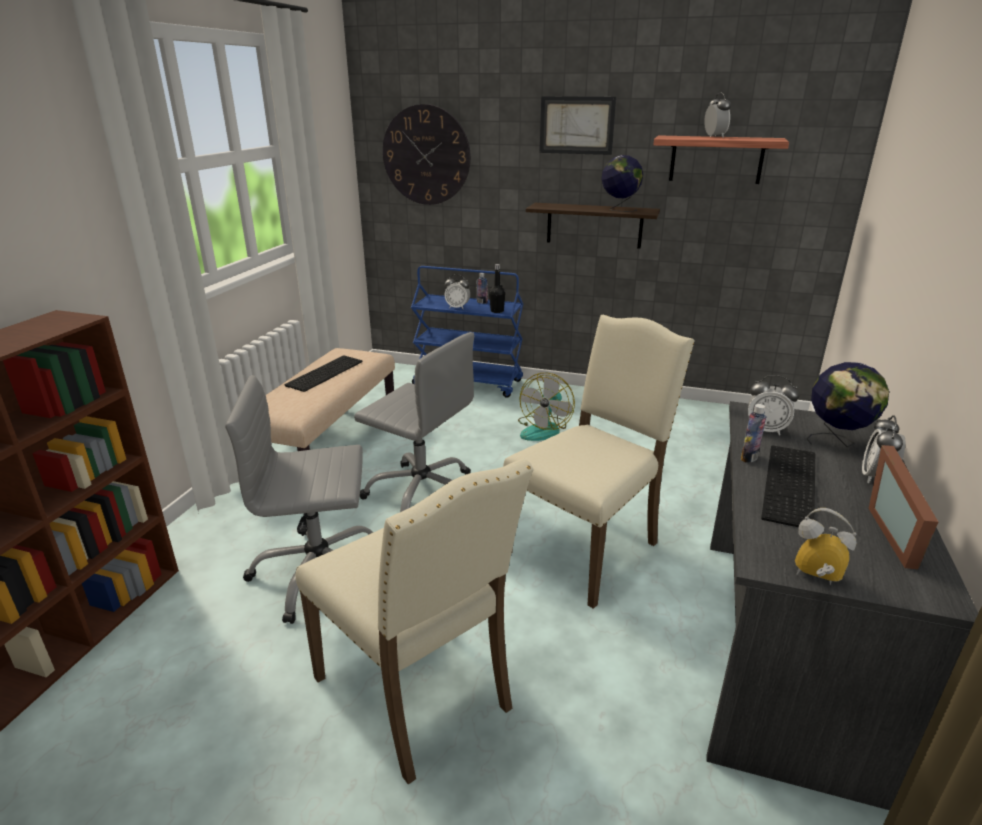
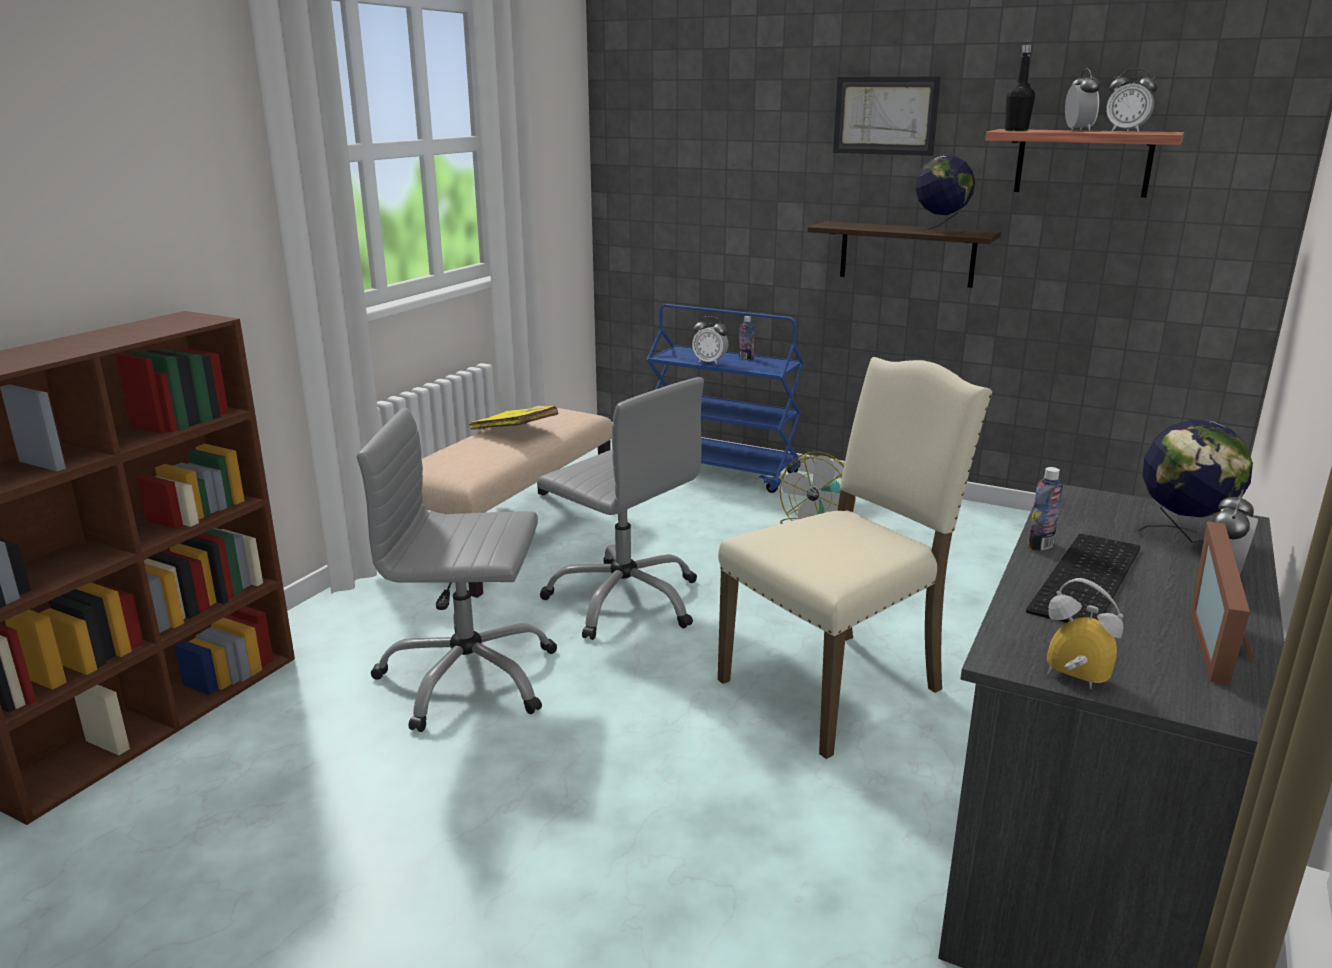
camera: 10 degrees right, 5 degrees down
(324, 372) = (514, 432): keyboard -> yellow book
(418, 693) = (562, 828): beige chair -> none
(426, 155) = (682, 156): wall clock -> none
(497, 311) = (763, 369): black bottle -> black bottle (1016, 130)
(766, 430) = (1081, 516): alarm clock -> alarm clock (1126, 131)

